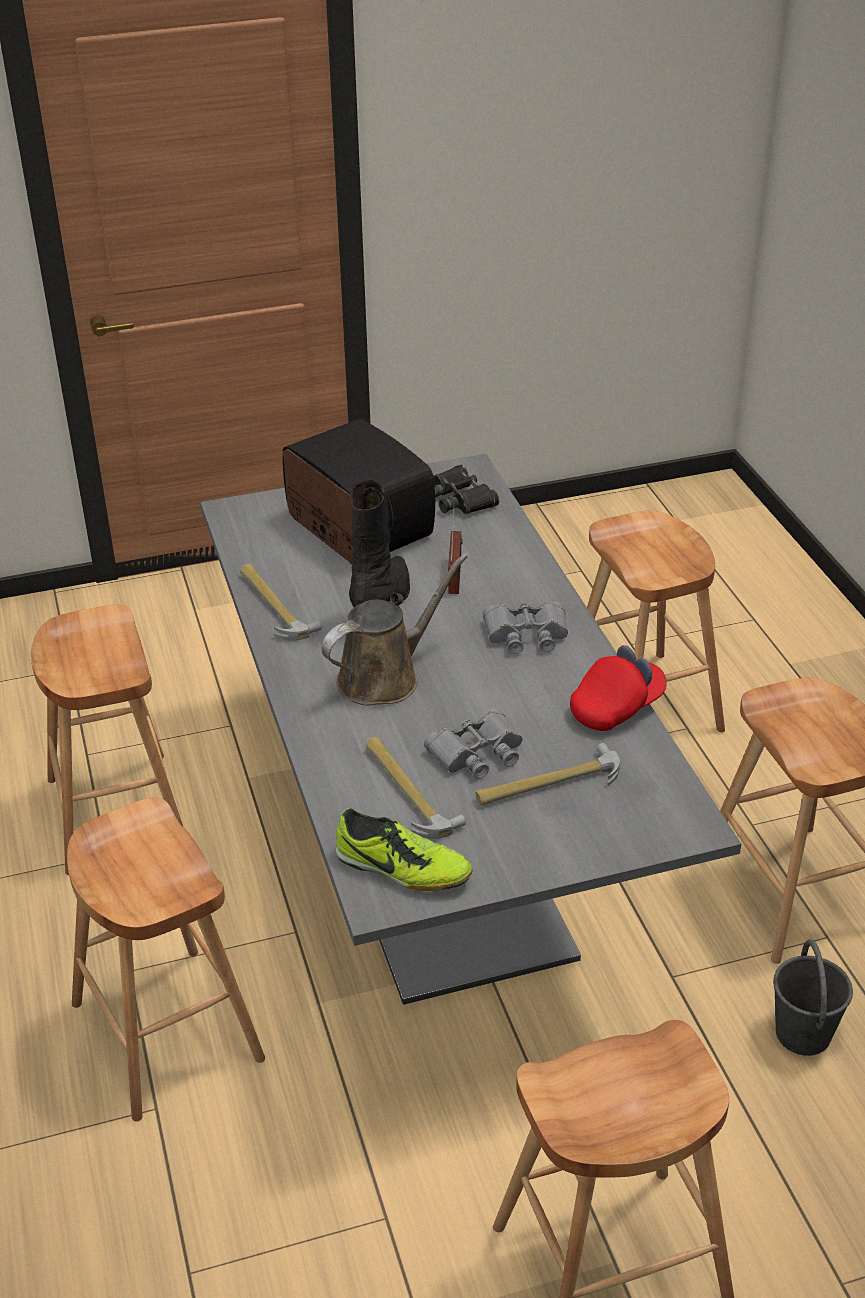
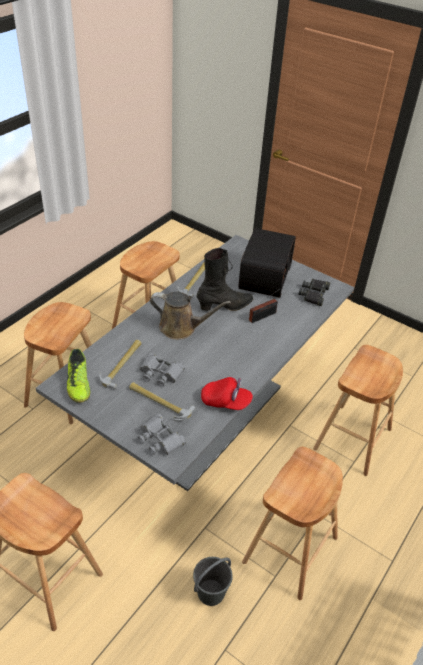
camera: 50 degrees right, 5 degrees up
(526, 634) = (246, 353): grey binoculars -> grey binoculars (160, 439)

